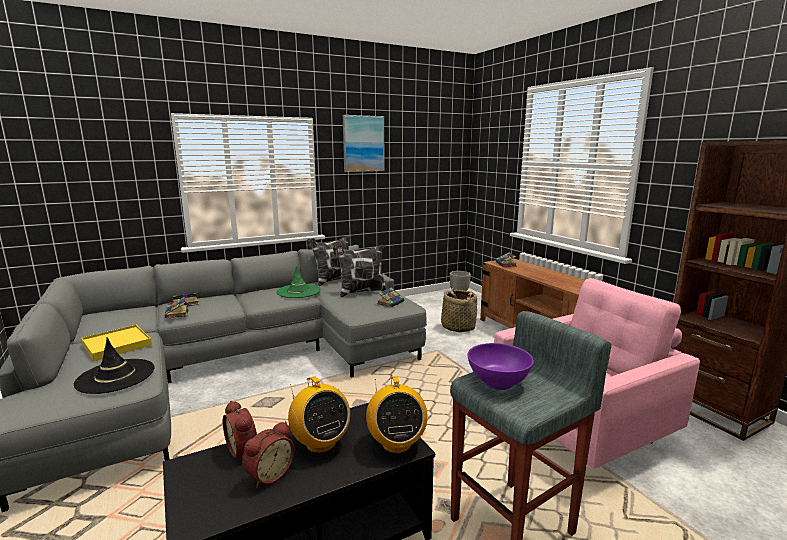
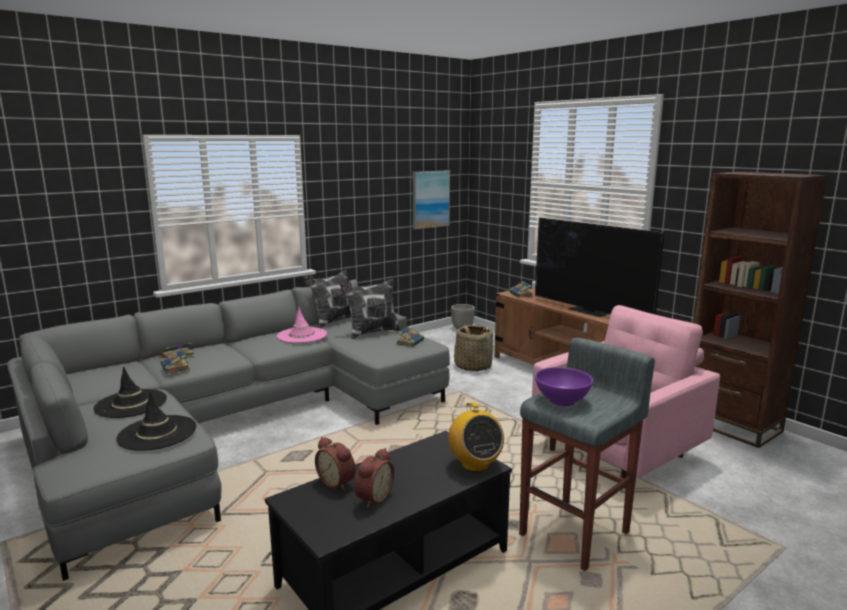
camera: 10 degrees left, 0 degrees up
(117, 345) = (131, 404): yellow tray -> black hat
(298, 291) = (302, 335): green hat -> pink hat
(320, 443) = (406, 471): radio -> none
(363, 144) = (355, 163): picture -> picture (430, 199)
(568, 282) = (589, 311): none -> television

